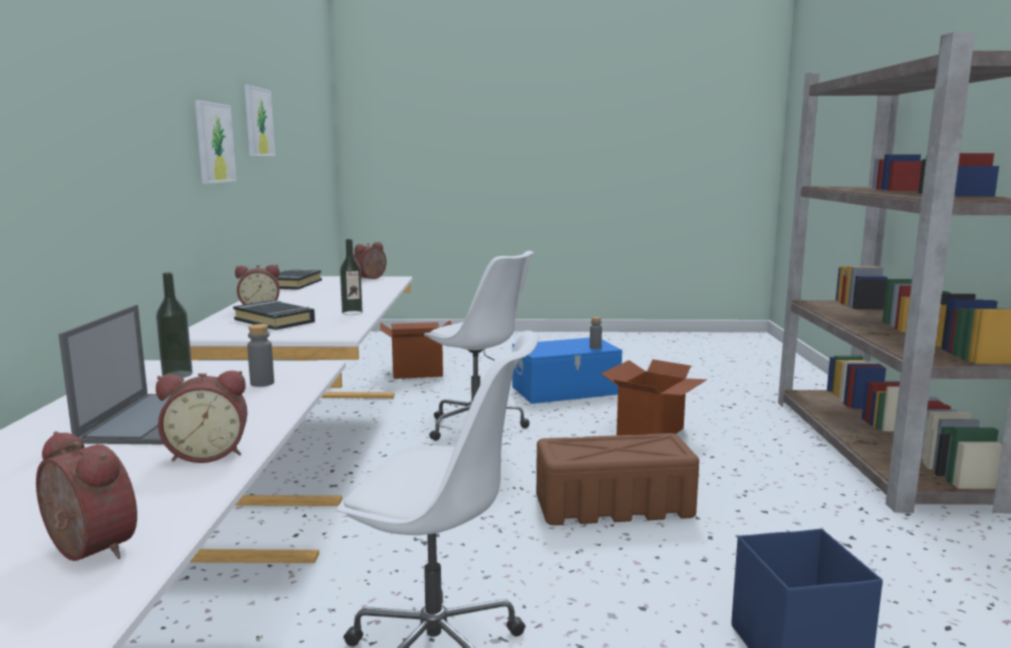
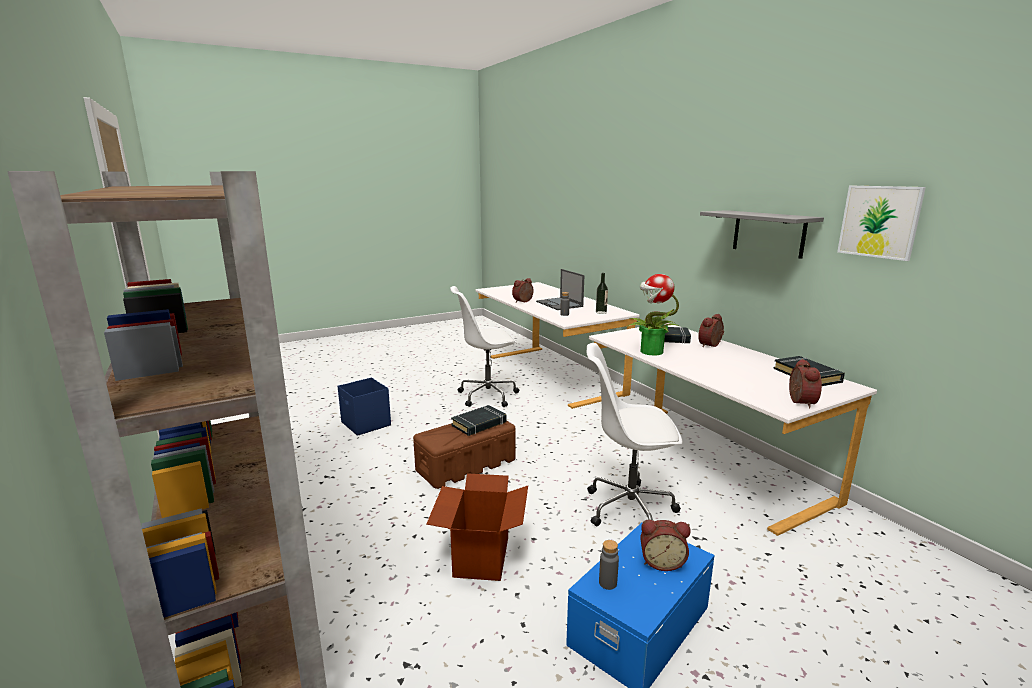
camera: 150 degrees right, 5 degrees up
(85, 551) = (504, 292): alarm clock -> alarm clock (661, 562)
(214, 143) = (768, 233): picture -> grey shelf
(352, 313) = (650, 351): bottle -> potted plant
(417, 372) = (862, 601): cardboard box -> none
(588, 449) = (479, 424): none -> black book

